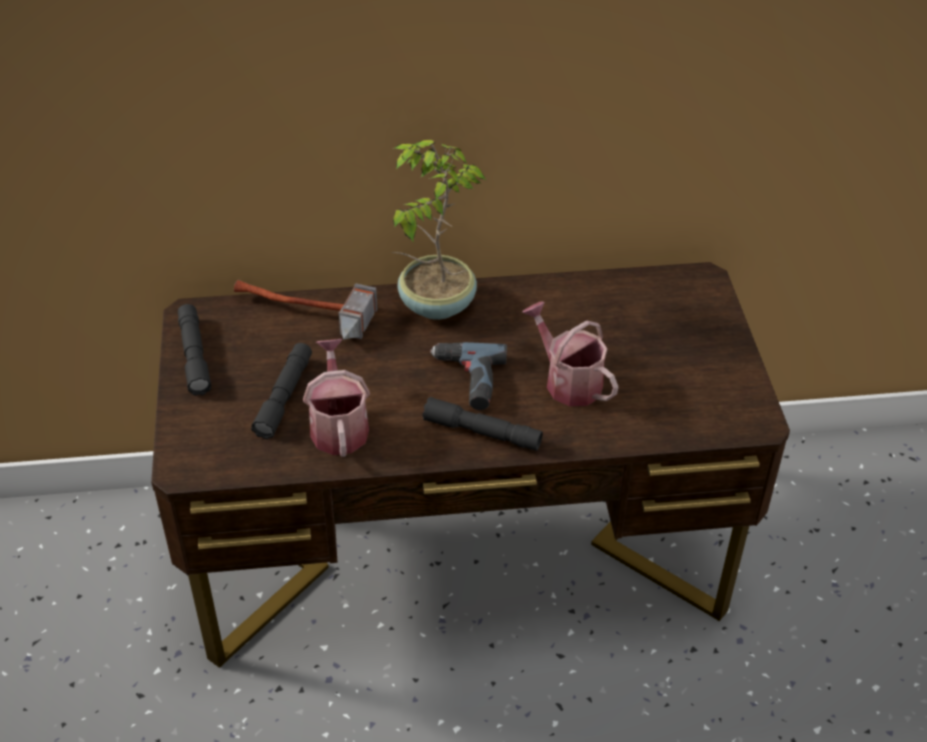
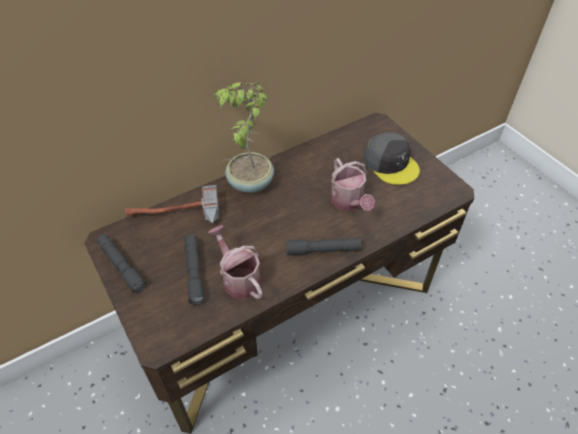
camera: 25 degrees left, 5 degrees up
(466, 381) = (294, 222): power drill -> none
(568, 381) = (348, 202): watering can -> watering can turned 135 degrees counterclockwise
(677, 347) = (390, 163): none -> grey cap

